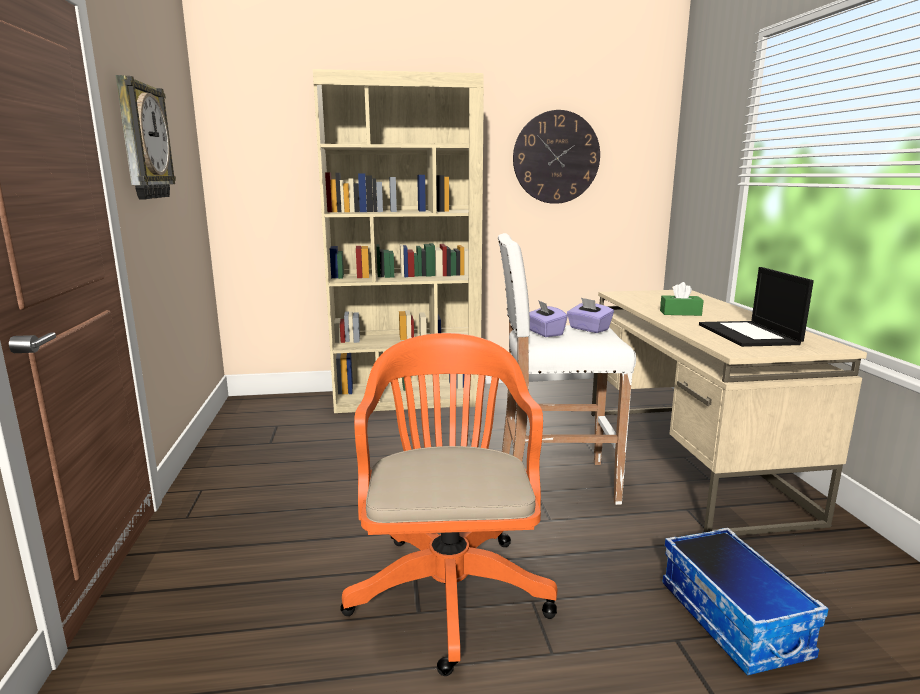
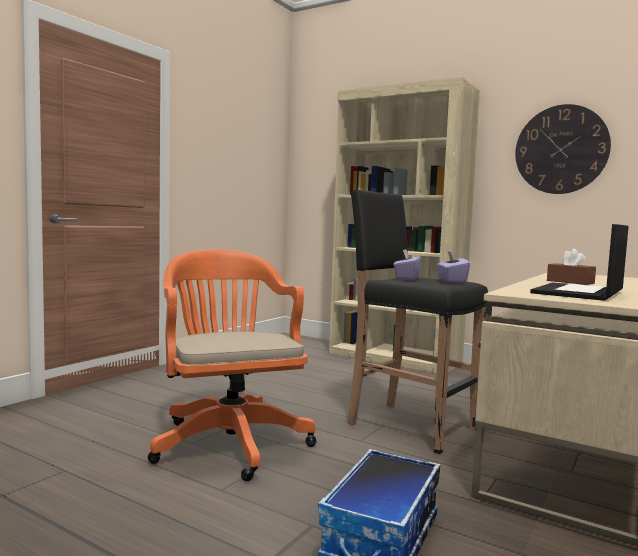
camera: 40 degrees right, 10 degrees down
(142, 141) = (211, 139): wall clock -> none
(449, 586) = (229, 440): orange office chair -> orange office chair turned 60 degrees counterclockwise
(553, 482) = (409, 425): white stool -> black stool
(680, 313) = (570, 282): green tissue box -> brown tissue box

